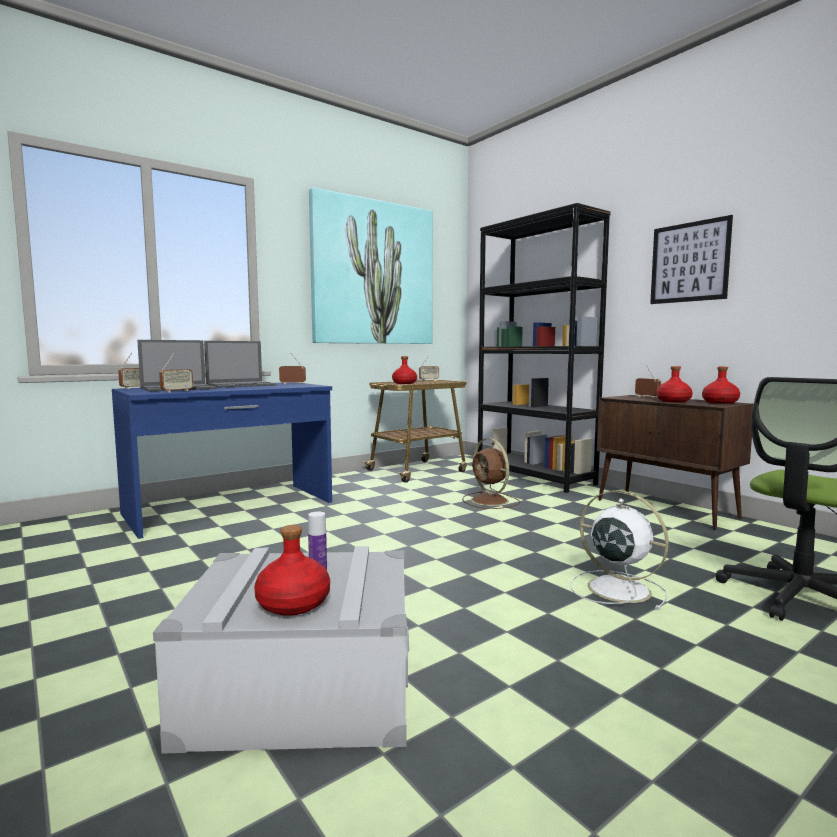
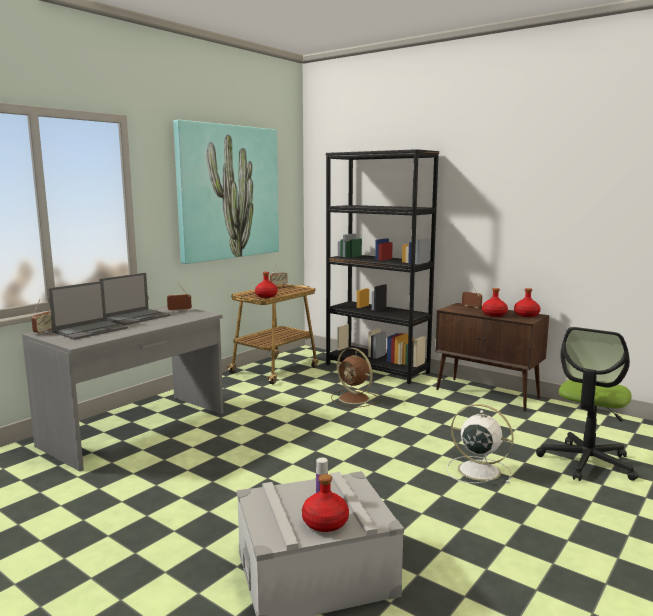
camera: 15 degrees left, 5 degrees up
(177, 391) = (102, 338): radio -> none
(231, 508) = (136, 429): blue desk -> grey desk
(689, 262) = (502, 202): picture -> none

